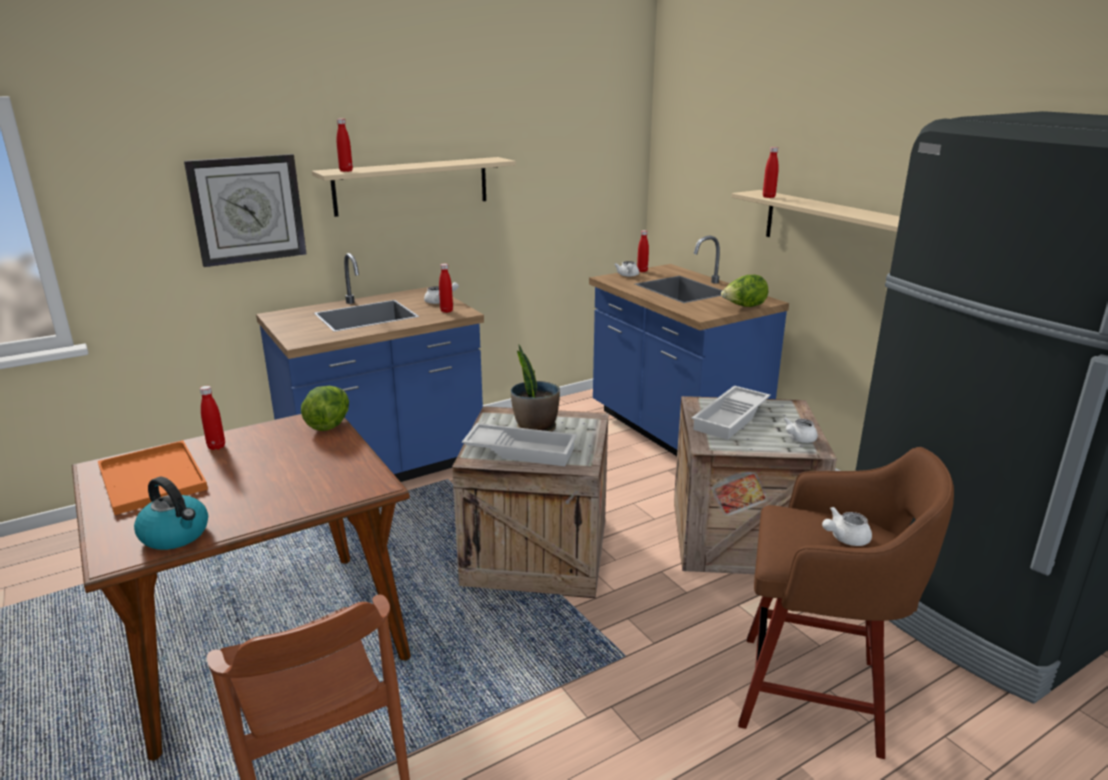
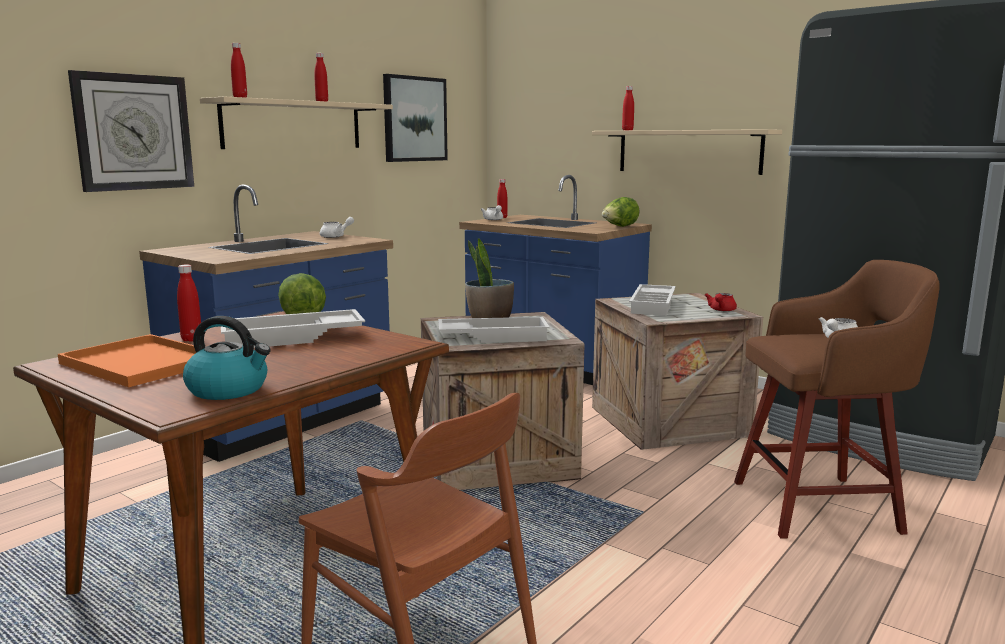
camera: 20 degrees left, 10 degrees down
(290, 459) = (292, 338): none -> white tray
(446, 311) = (352, 240): red bottle -> red bottle (322, 102)
(554, 164) = (414, 119): none -> picture
(798, 439) = (721, 310): white teapot -> red teapot

